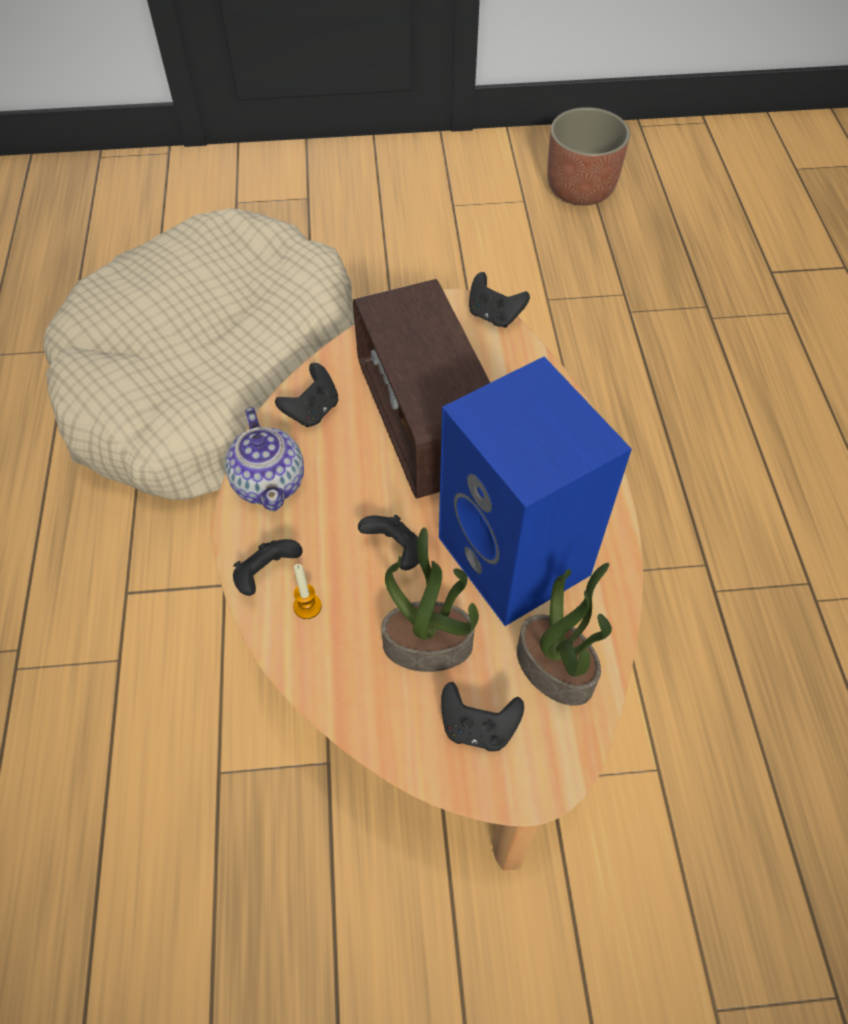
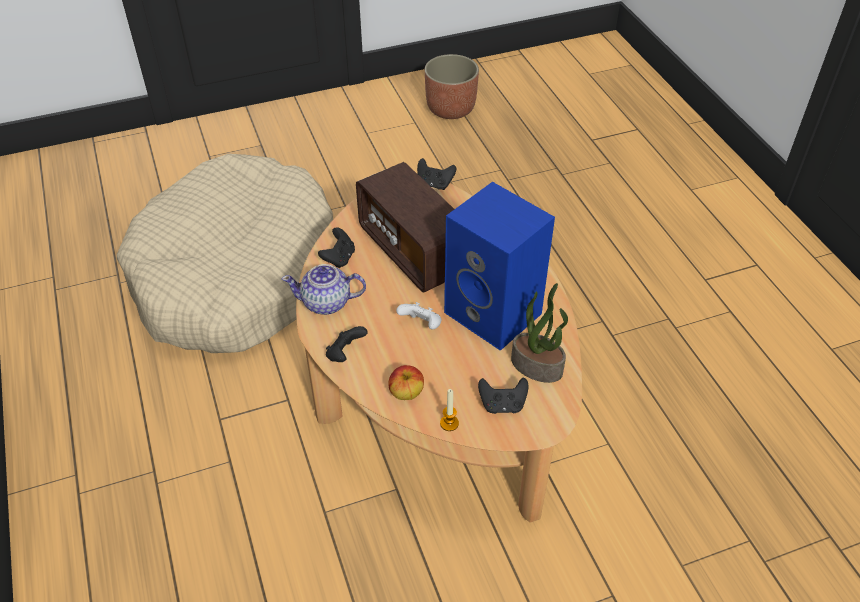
camera: 15 degrees left, 10 degrees down
(269, 481) = (327, 303): teapot -> teapot turned 120 degrees clockwise
(307, 606) = (377, 365): candle -> candle (449, 423)
(335, 667) = (406, 393): none -> apple
(397, 552) = (421, 325): black game controller -> white game controller
(429, 644) = (458, 369): potted plant -> none

